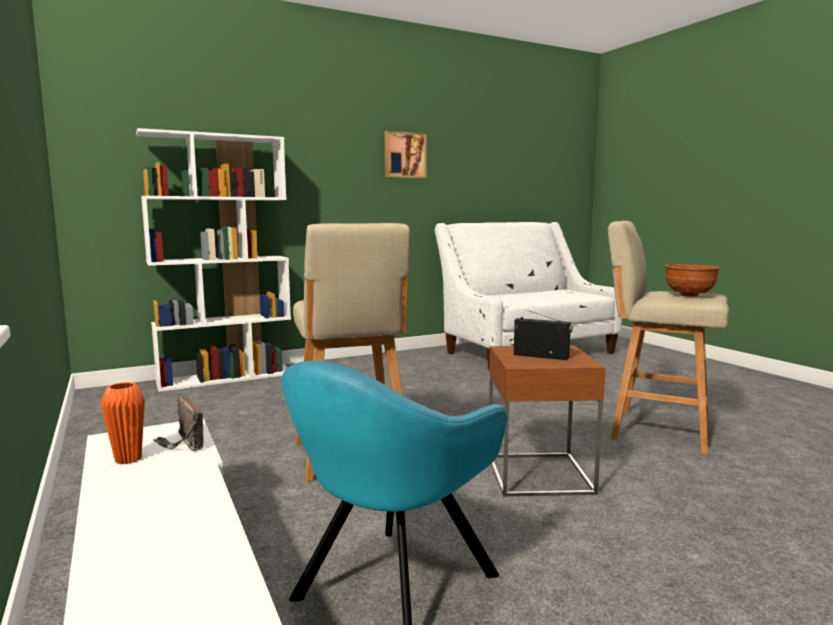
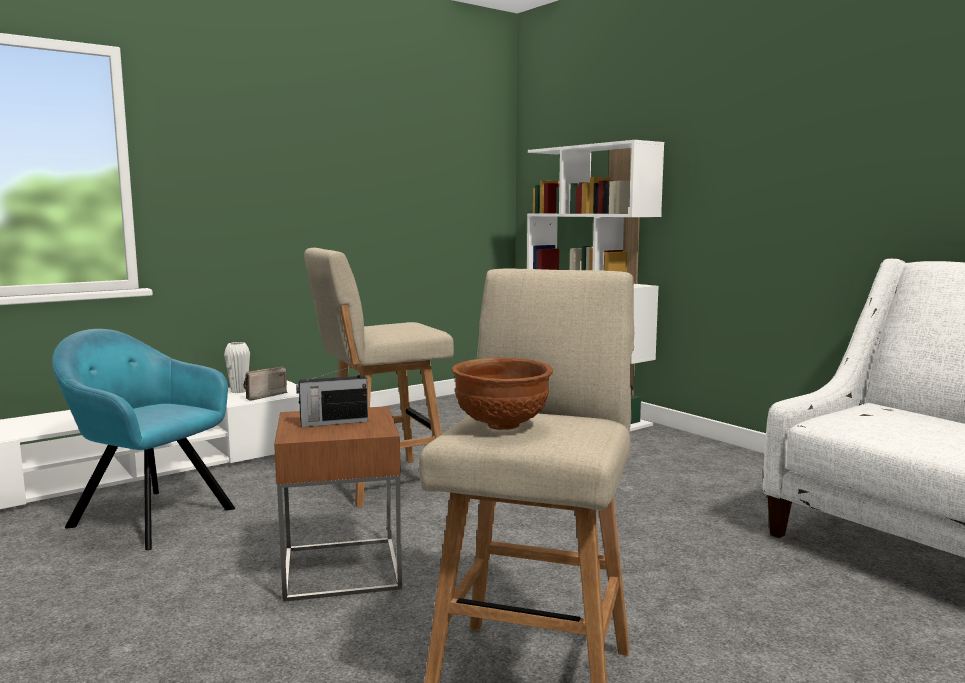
camera: 80 degrees right, 0 degrees up
(128, 459) = (239, 391): orange vase -> white vase
(404, 155) = (852, 137): picture -> none
(542, 356) = (333, 422): radio -> radio turned 60 degrees clockwise

